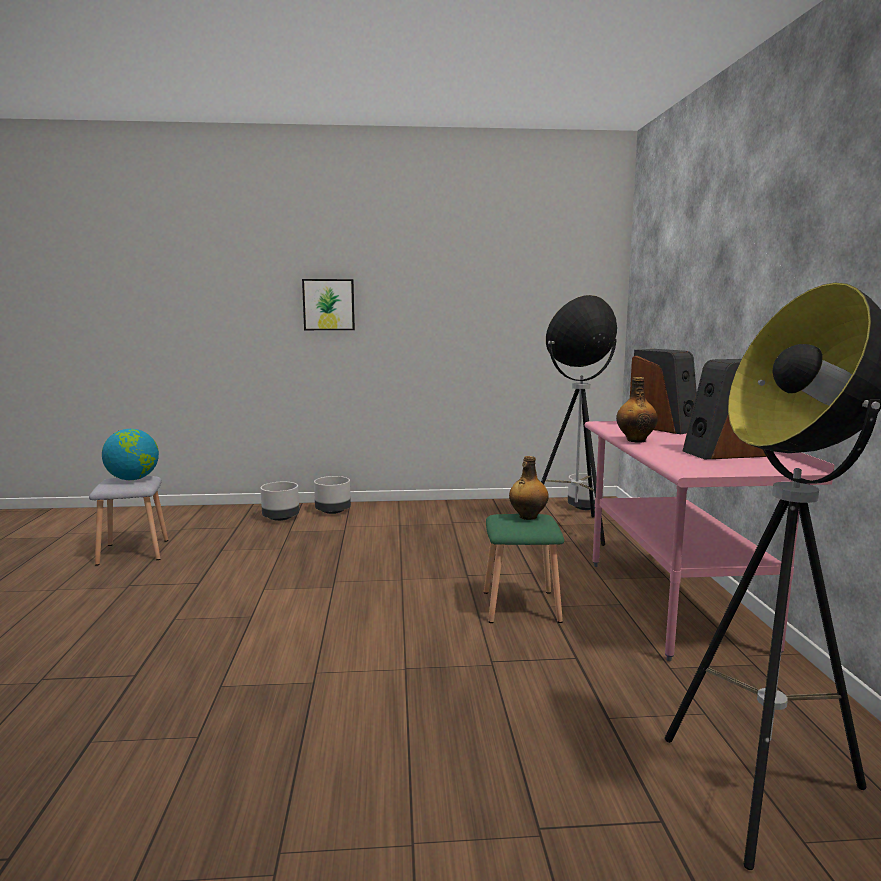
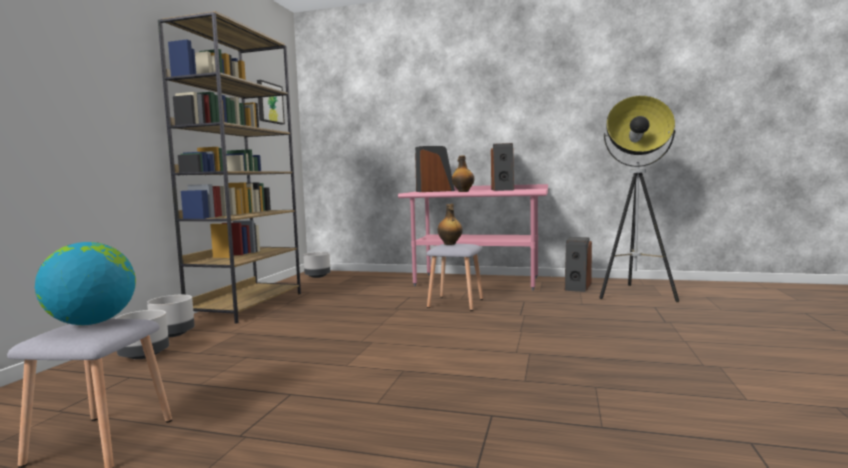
camera: 70 degrees left, 5 degrees down
(329, 304) = (121, 102): picture -> picture (269, 103)
(433, 510) = (247, 305): none -> brown bookcase
(520, 606) = (454, 303): green stool -> grey stool
(575, 530) = (353, 282): floor lamp -> none
(754, 708) = (577, 286): none -> speaker

